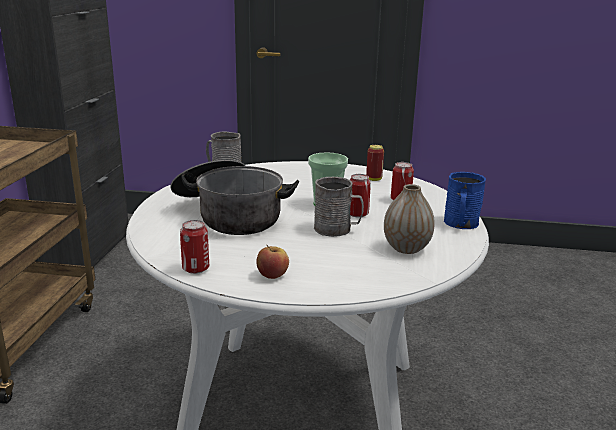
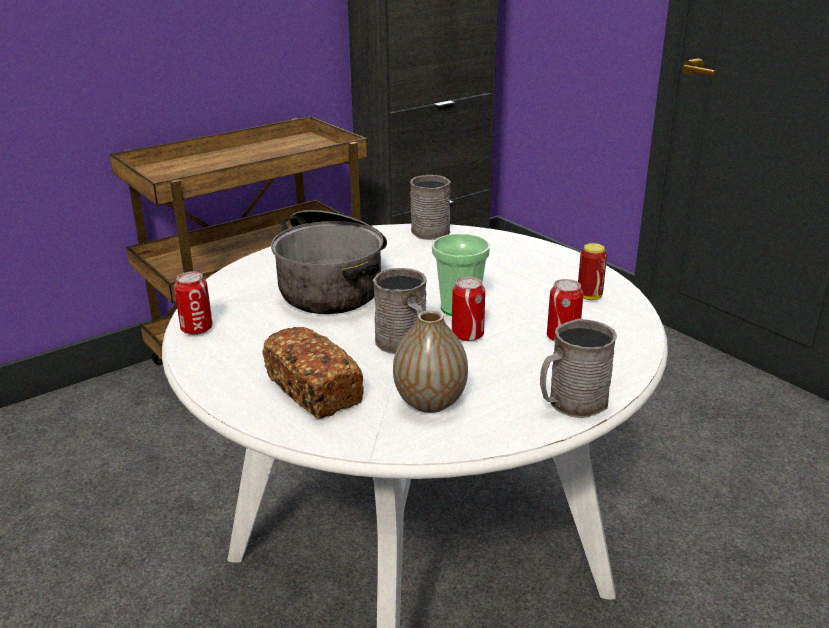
camera: 45 degrees right, 5 degrees up
(272, 275) = (240, 366): apple -> none
(341, 268) = (314, 391): none -> bread
(461, 224) = (571, 404): blue mug -> grey mug

